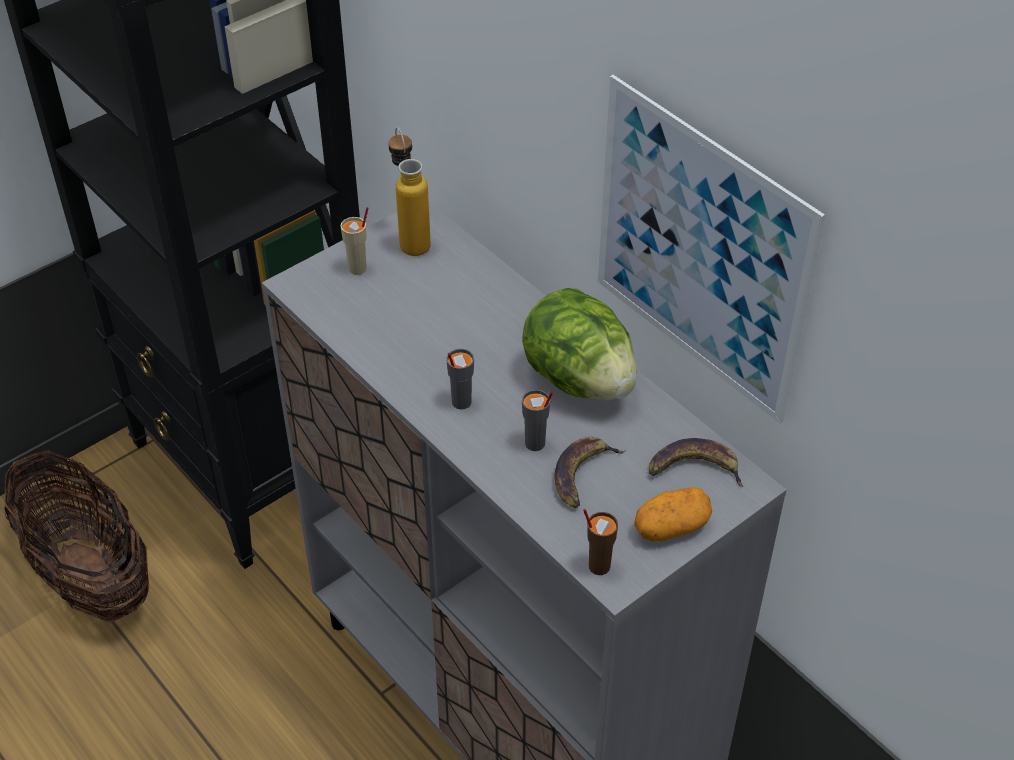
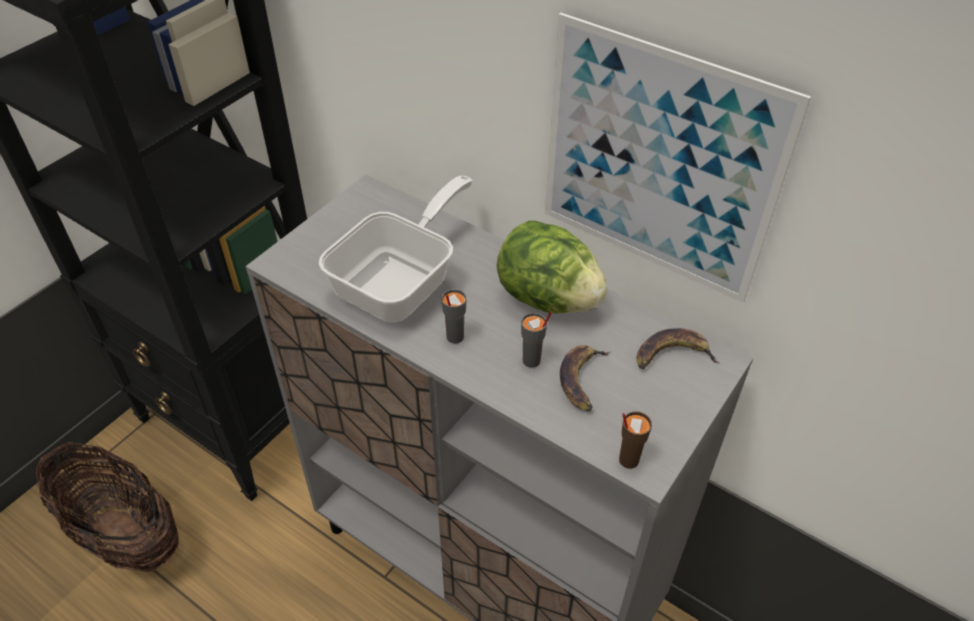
camera: 15 degrees left, 0 degrees up
(358, 269) = (328, 240): beige cup -> none
(410, 239) = (365, 208): bottle -> none
(425, 330) = (402, 281): none -> frying pan
(671, 527) = (675, 411): potato -> none

